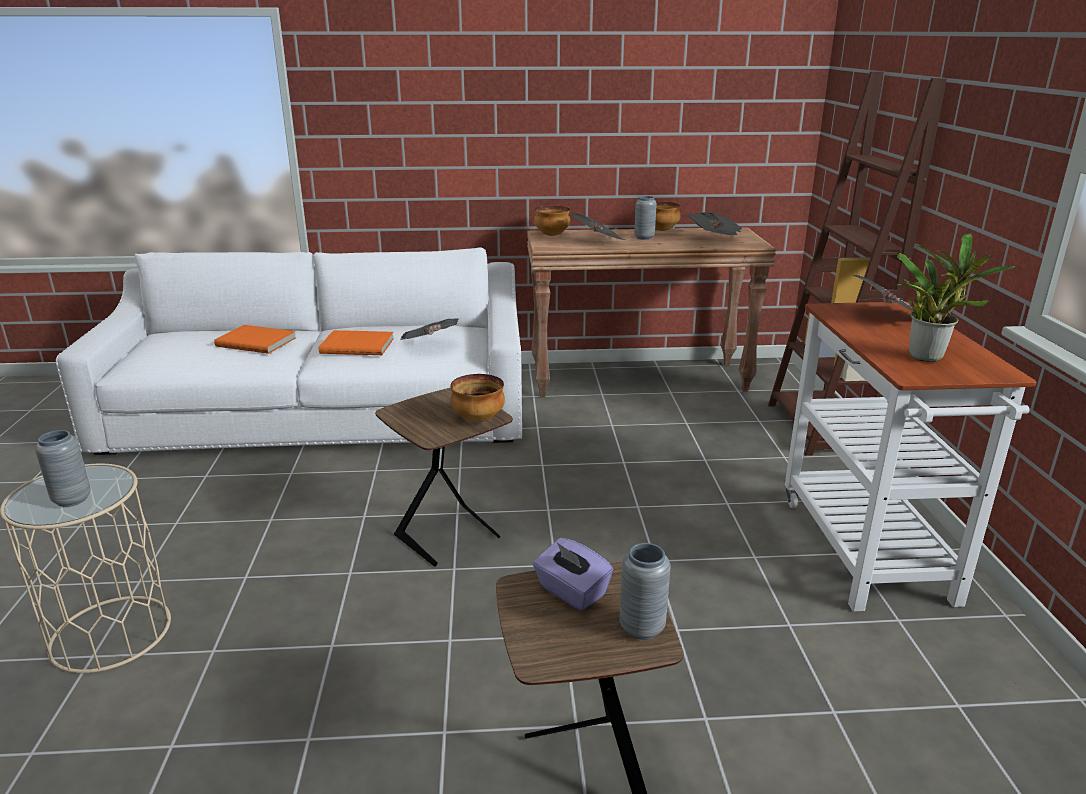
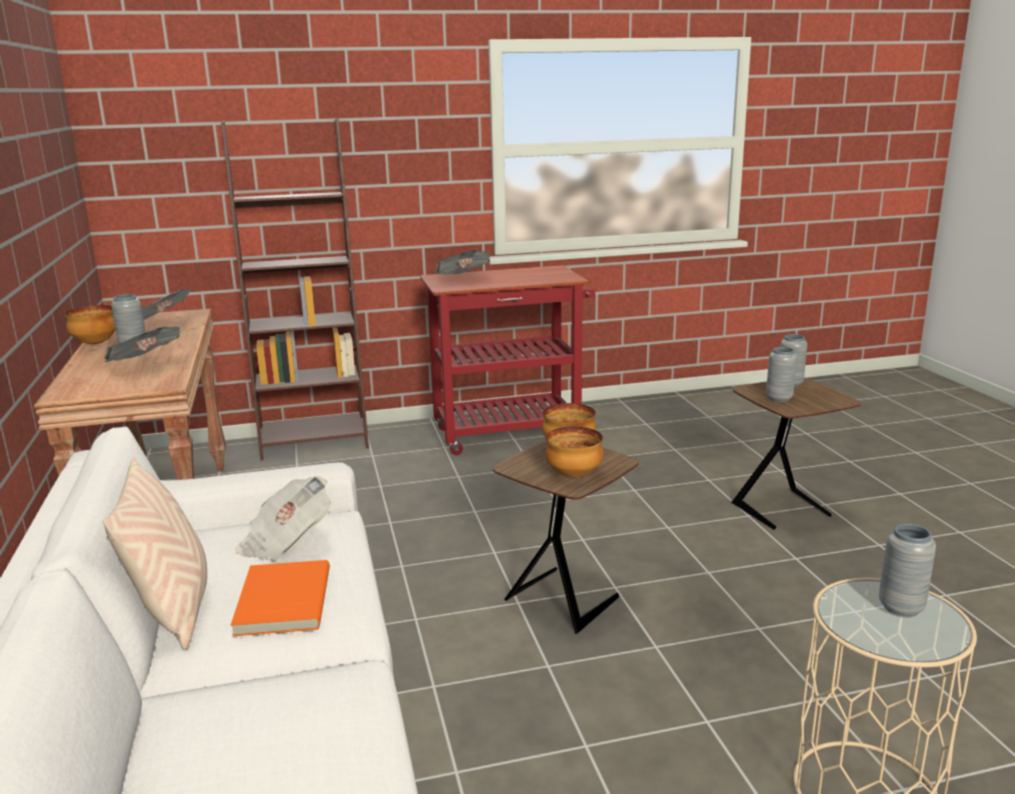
camera: 100 degrees left, 5 degrees down
(257, 342) = (242, 727): orange book -> none
(377, 326) = (174, 609): none -> beige pillow
(551, 235) = (85, 388): bowl -> bowl (573, 475)
(571, 591) = (779, 399): purple tissue box -> grey vase
(866, 551) = (509, 435): white cart -> red cart
(928, 356) = (536, 275): potted plant -> none

